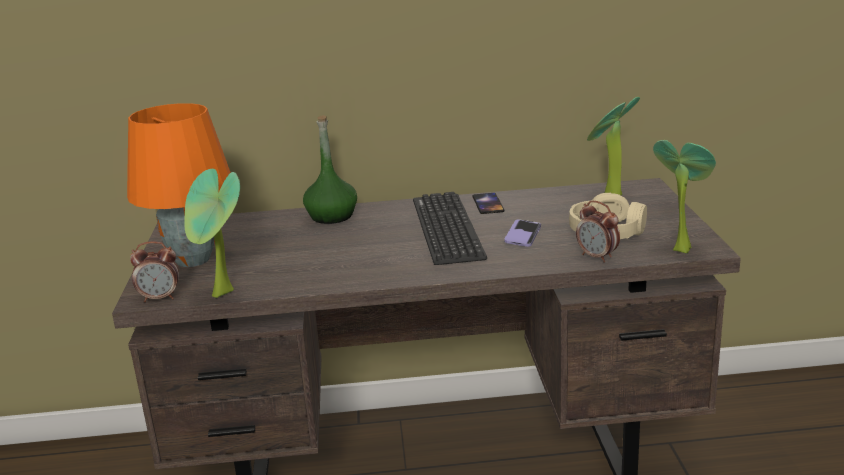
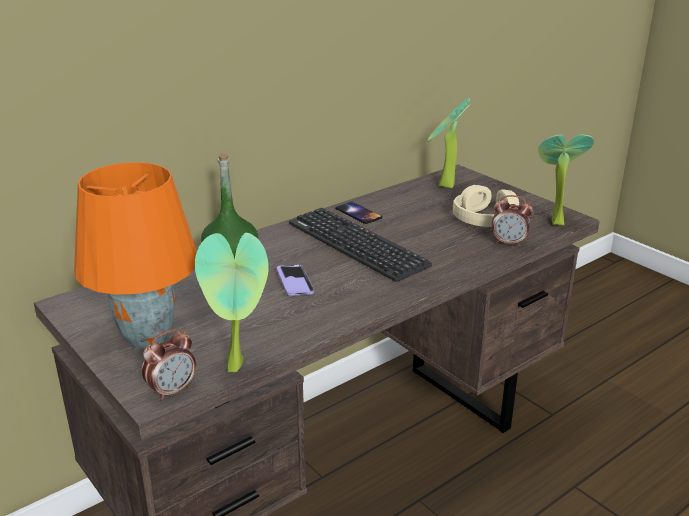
camera: 35 degrees left, 5 degrees up
(523, 235) = (427, 236): phone -> phone (295, 282)

